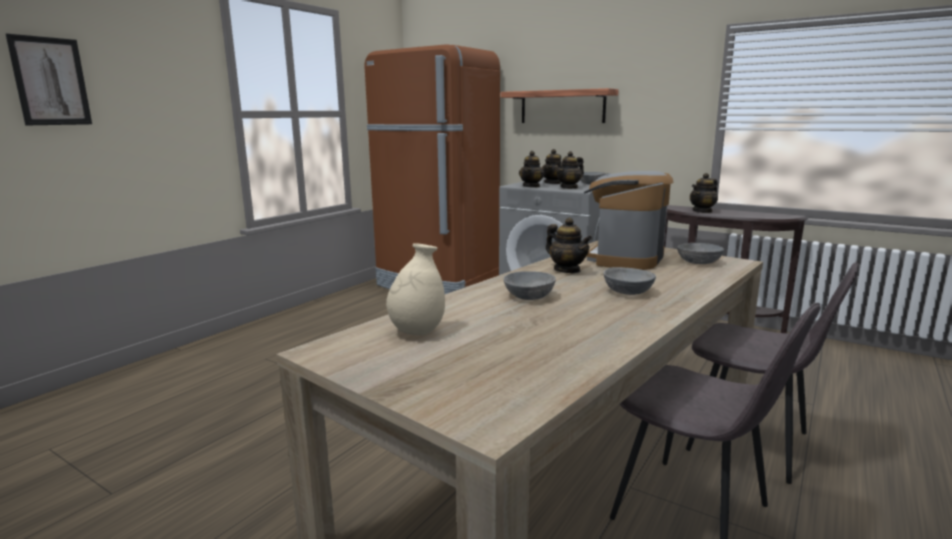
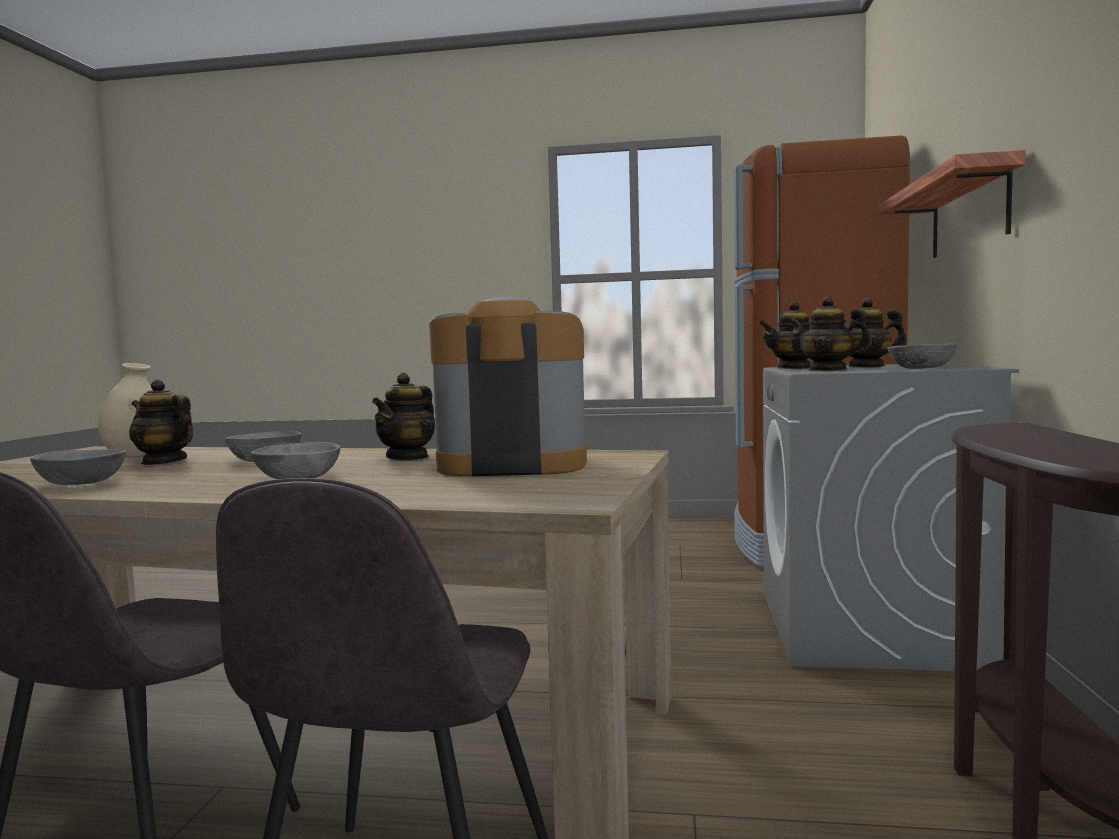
camera: 65 degrees right, 10 degrees down
(50, 81) = (386, 259): picture -> none
(699, 262) = (535, 488): grey bowl -> grey bowl (80, 483)
(702, 211) = (1005, 436): teapot -> teapot (164, 462)

